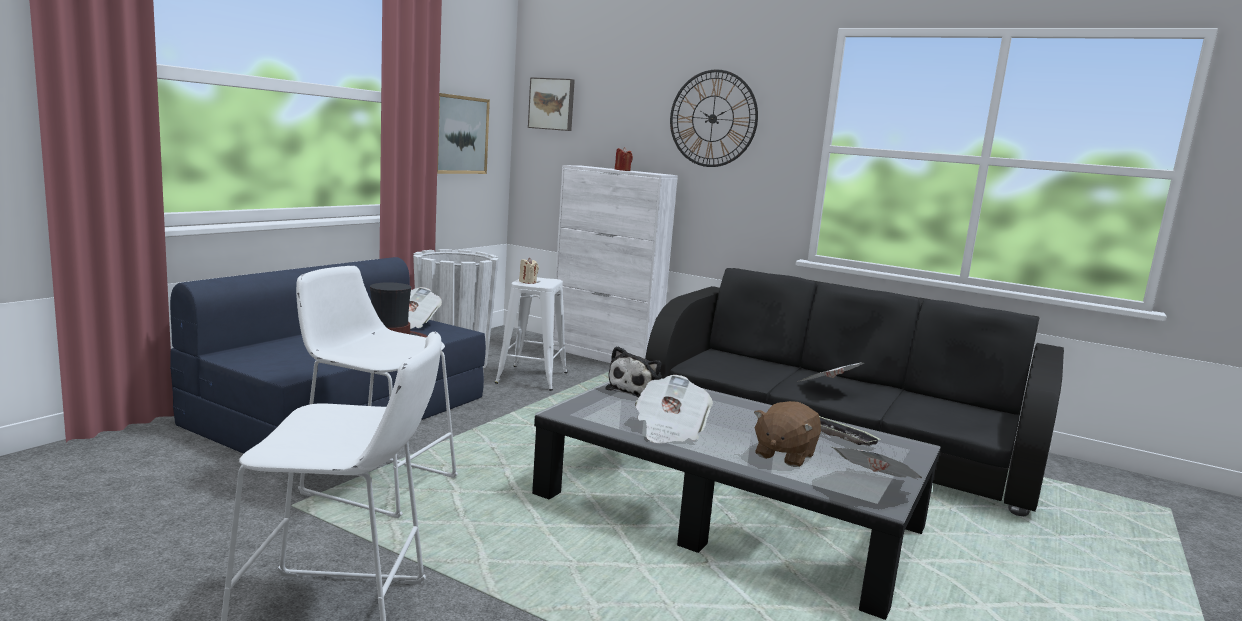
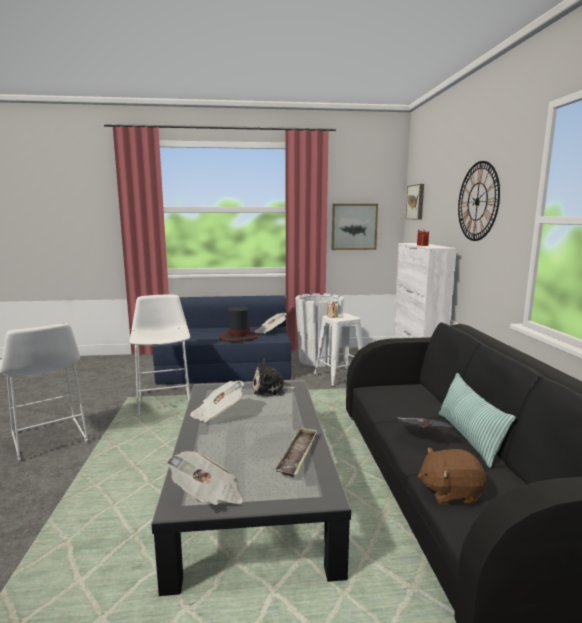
camera: 55 degrees right, 0 degrees up
(784, 455) = (224, 452): brown plush toy -> brown plush toy (450, 492)
(845, 380) = (469, 438): none -> pillow

